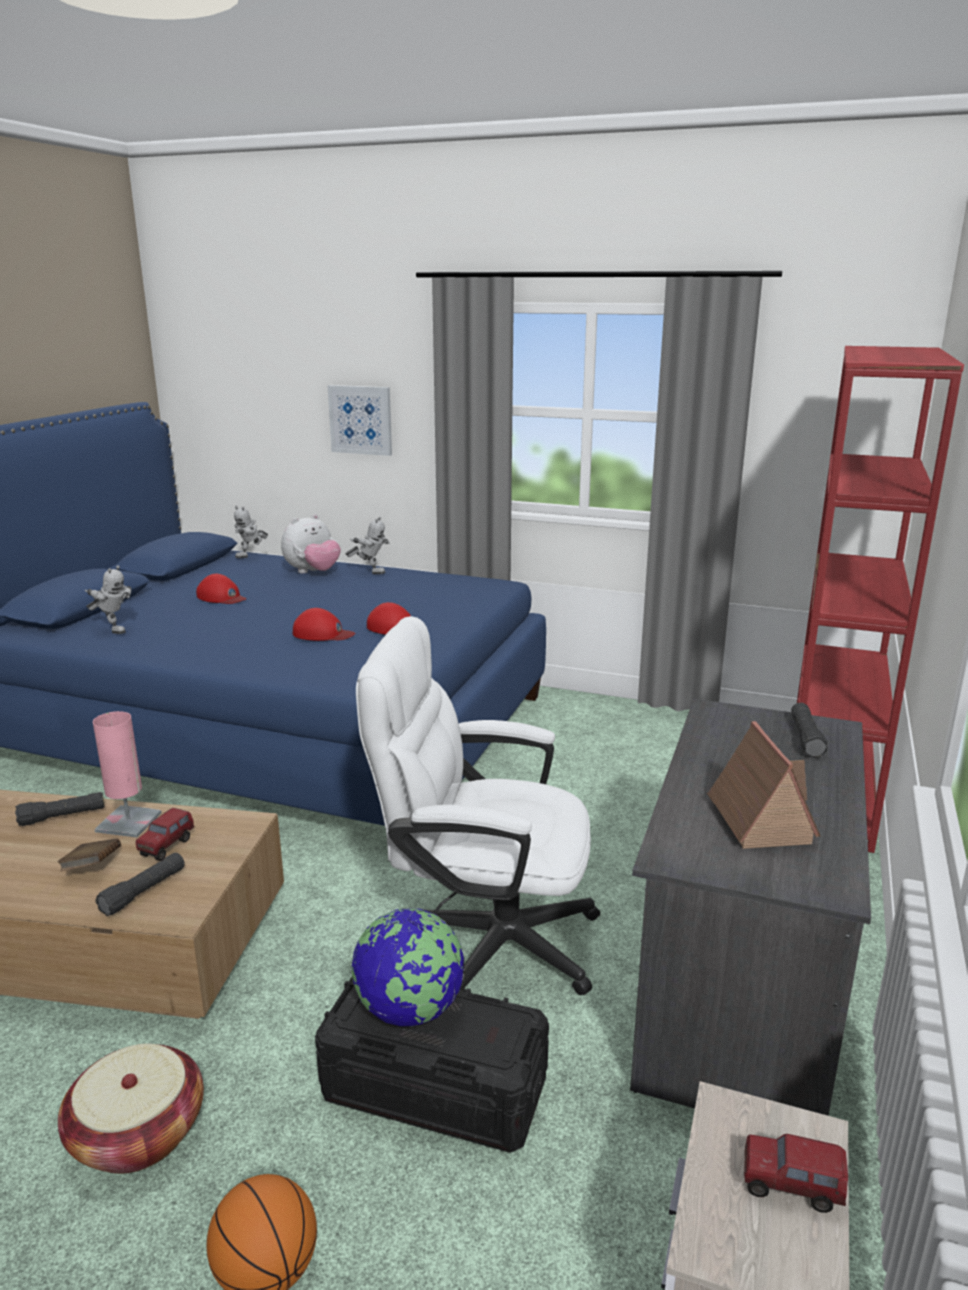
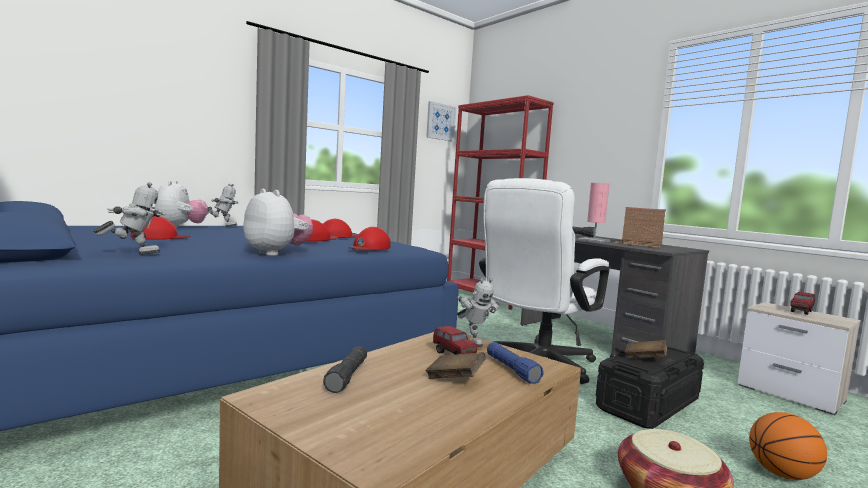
camera: 60 degrees left, 15 degrees down
(128, 822) = (396, 359): pink table lamp -> pink table lamp (594, 240)
(144, 892) = (511, 370): black flashlight -> blue flashlight
(200, 657) = (276, 253): none -> plush toy
(252, 556) = (86, 225): toy robot -> toy robot (473, 342)
(308, 671) = (369, 248): none -> red cap
(361, 420) = (182, 117): picture -> picture (440, 122)
(410, 1010) = (645, 359): globe -> brown book

